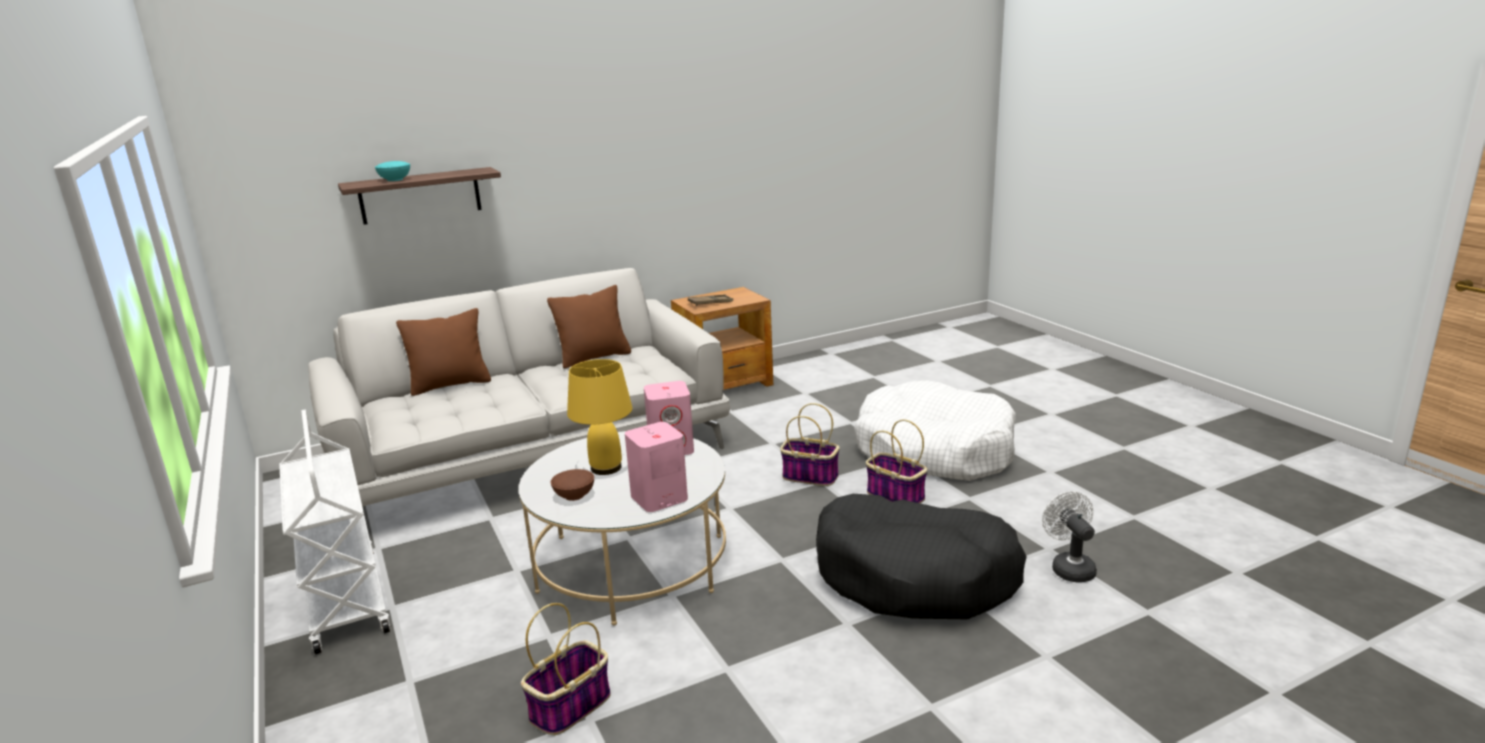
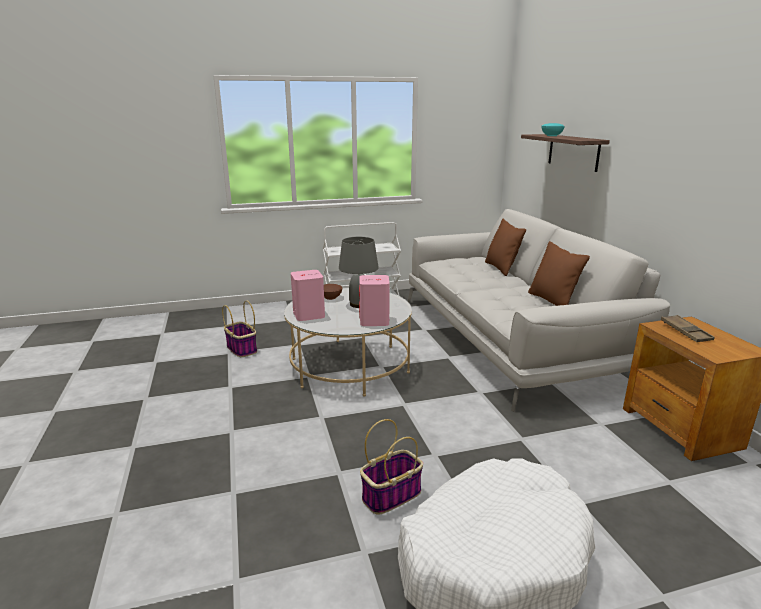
camera: 100 degrees right, 0 degrees up
(606, 468) = (358, 304): yellow table lamp -> grey table lamp
(809, 476) = (445, 449): basket -> none
(915, 576) = (258, 474): black dog bed -> none
(1069, 567) = (196, 583): white fan -> none

